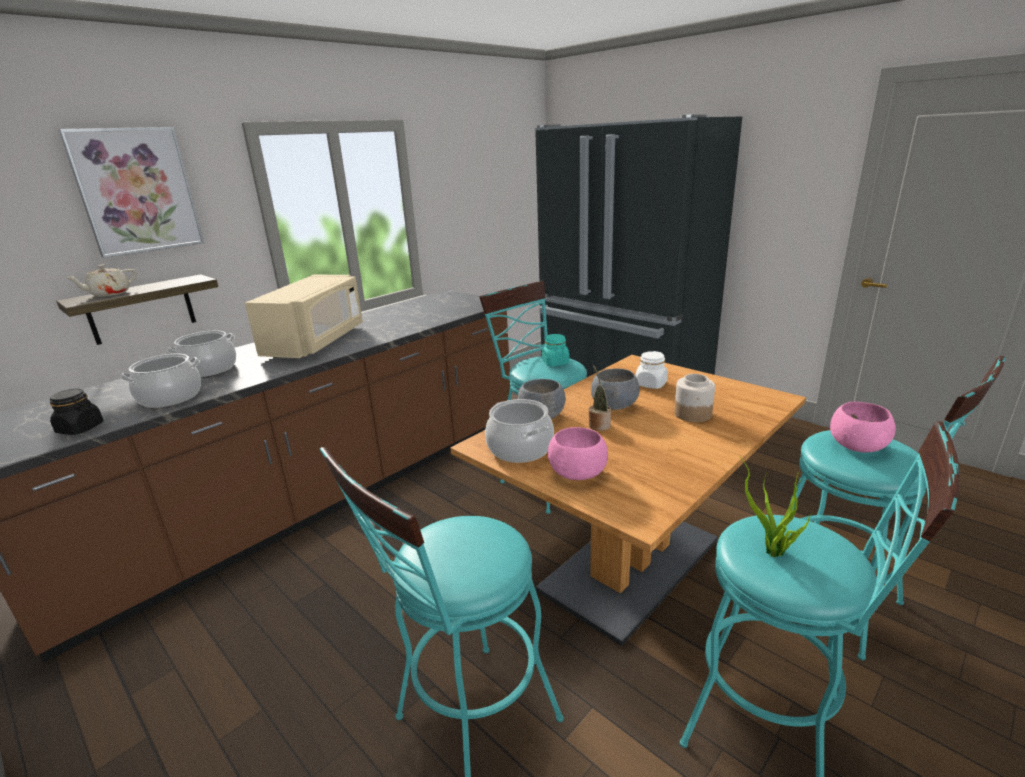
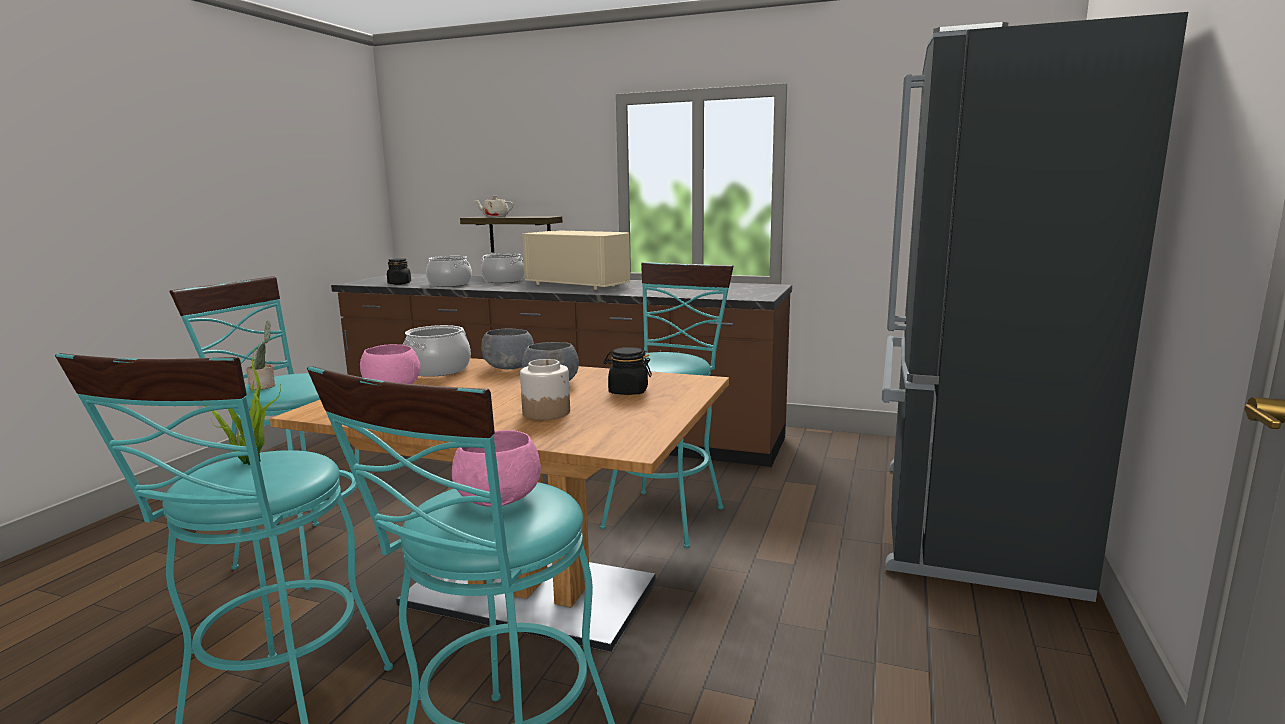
camera: 65 degrees right, 10 degrees down
(136, 191) = (533, 147): picture -> none
(316, 342) = (579, 285): beige microwave -> beige microwave turned 135 degrees counterclockwise
(555, 362) = (671, 359): turquoise jar -> none
(598, 425) = (498, 384): potted plant -> potted plant (264, 386)
(651, 384) = (628, 391): white jar -> black jar

